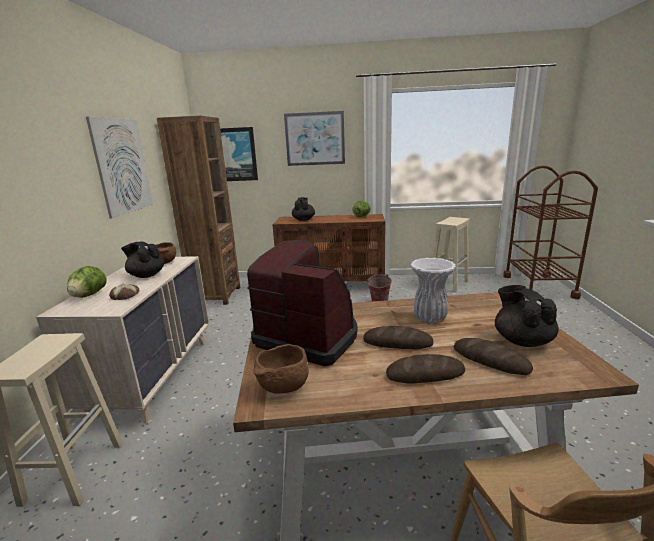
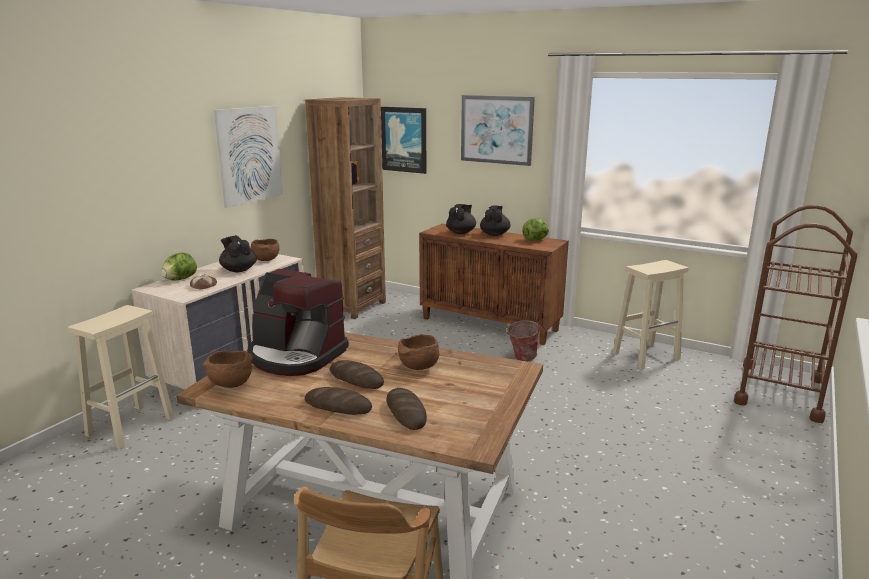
camera: 25 degrees right, 0 degrees up
(308, 337) = (295, 356): coffee machine -> coffee machine turned 150 degrees clockwise
(430, 318) = (418, 367): white vase -> brown bowl
(522, 340) = (463, 407): black teapot -> black teapot (494, 234)

